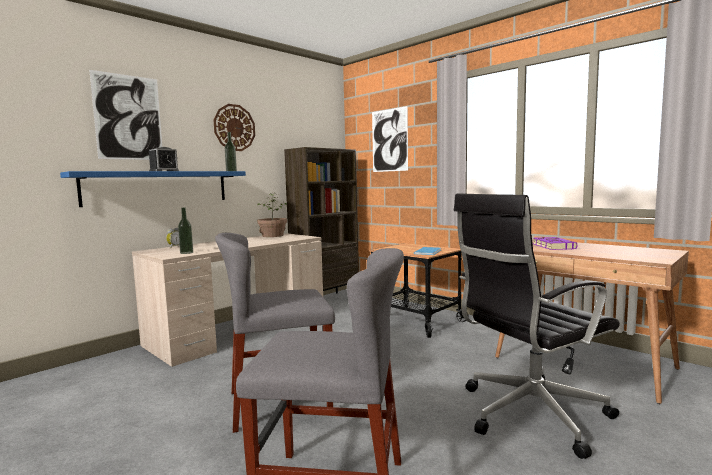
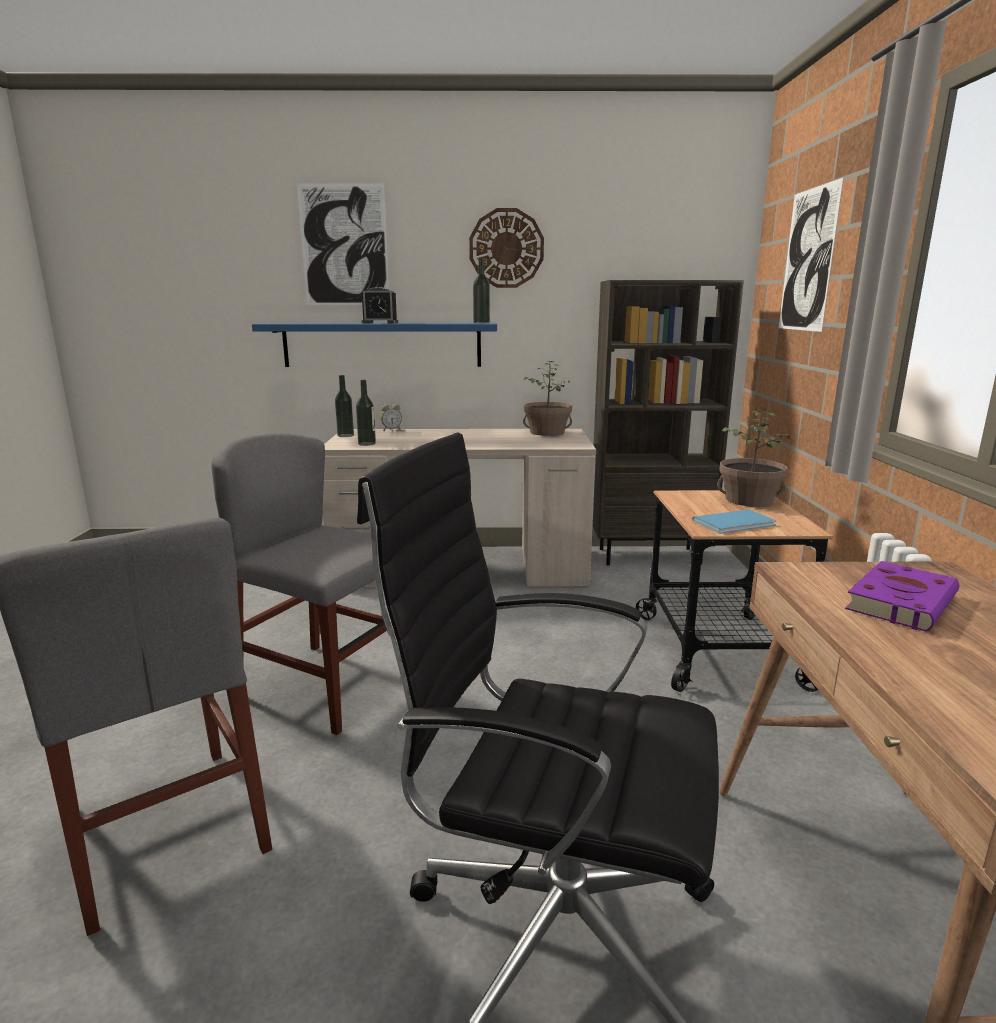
camera: 45 degrees right, 10 degrees up
(152, 252) = (345, 435): none -> bottle
(410, 246) = (749, 500): none -> potted plant

